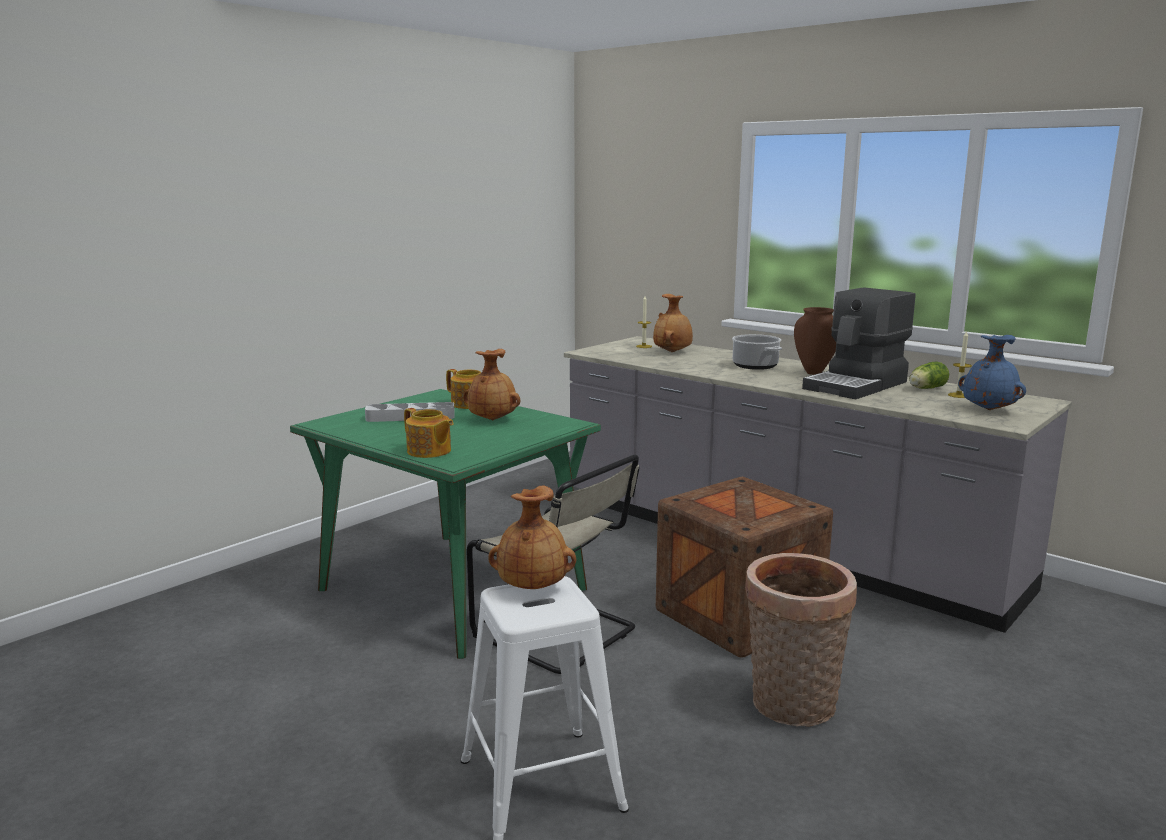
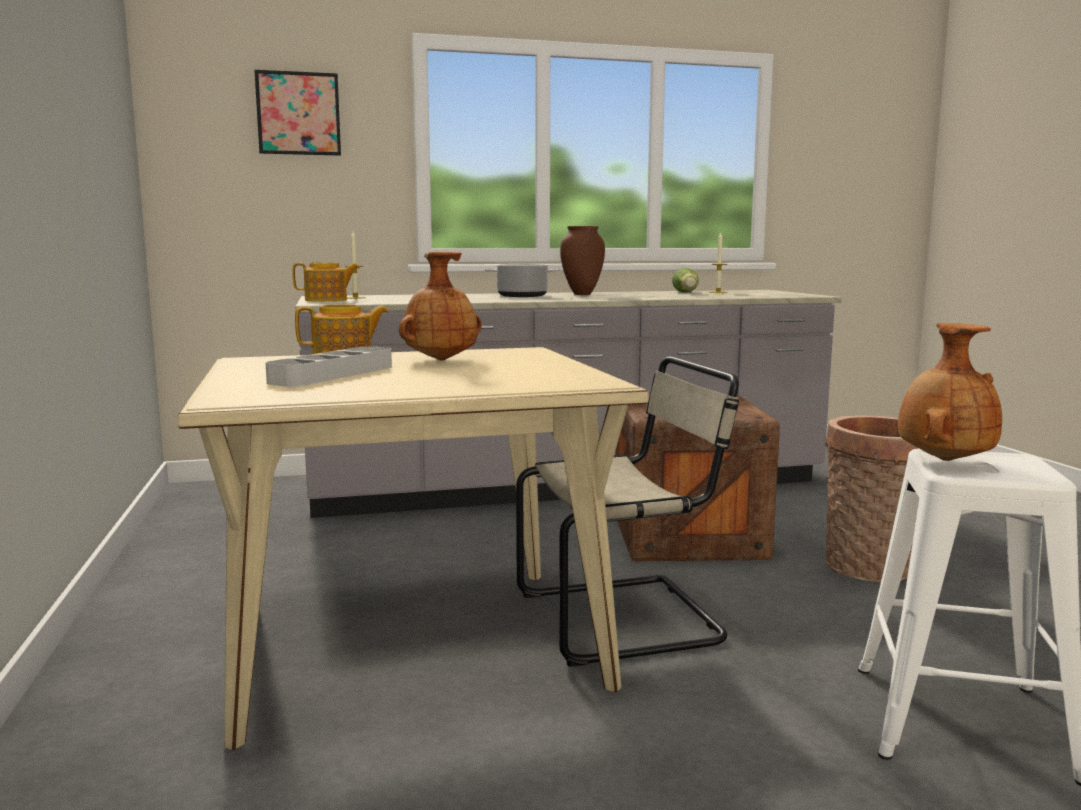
camera: 55 degrees left, 5 degrees down
(429, 451) = (528, 384): teapot -> teapot (327, 300)
(452, 589) = (413, 645): green dining table -> beige dining table
(662, 193) = (298, 113): none -> picture
(673, 352) = (405, 297): brown vase -> none
(857, 385) = (646, 295): coffee machine -> none
(989, 409) = (767, 293): blue vase -> none

